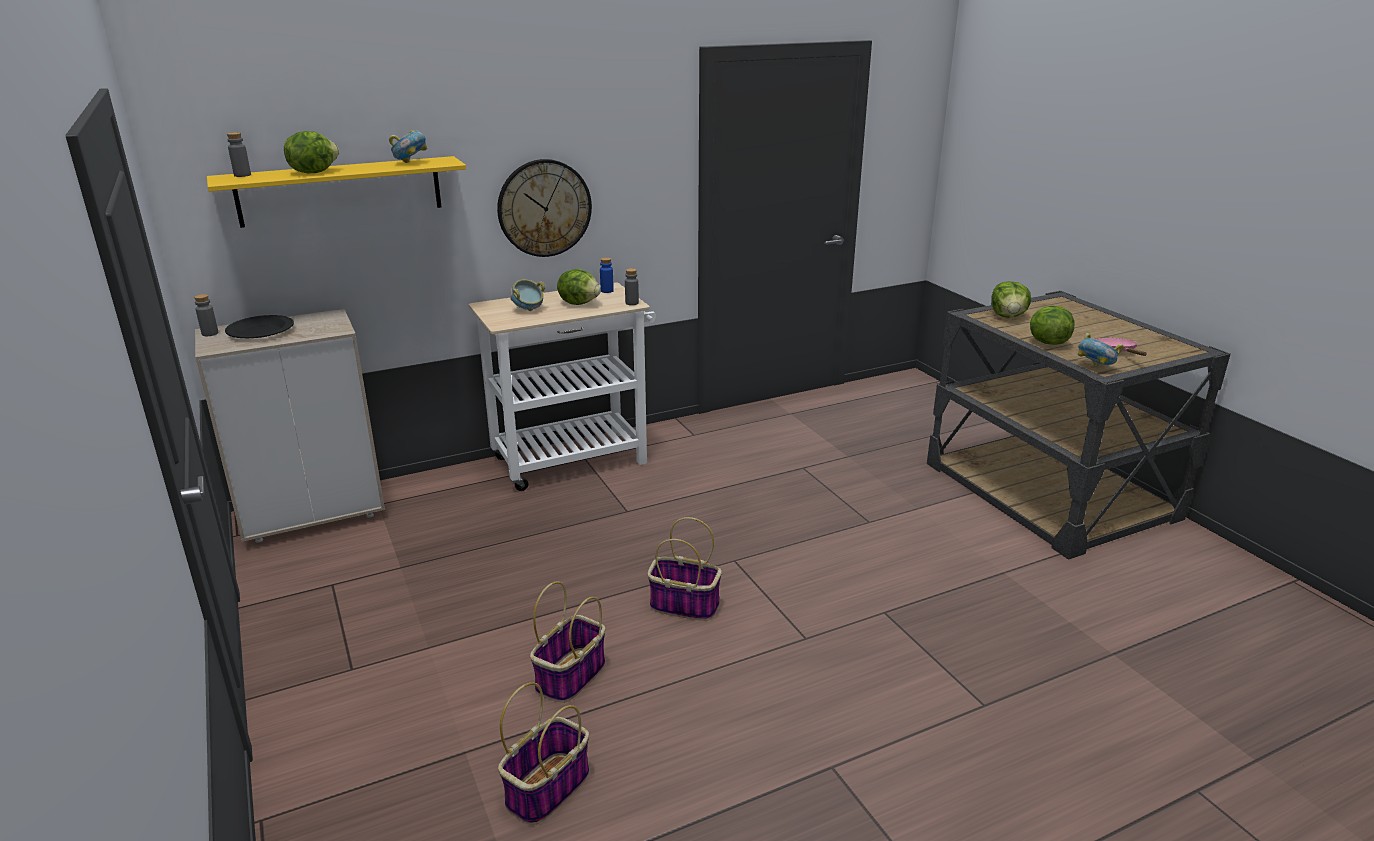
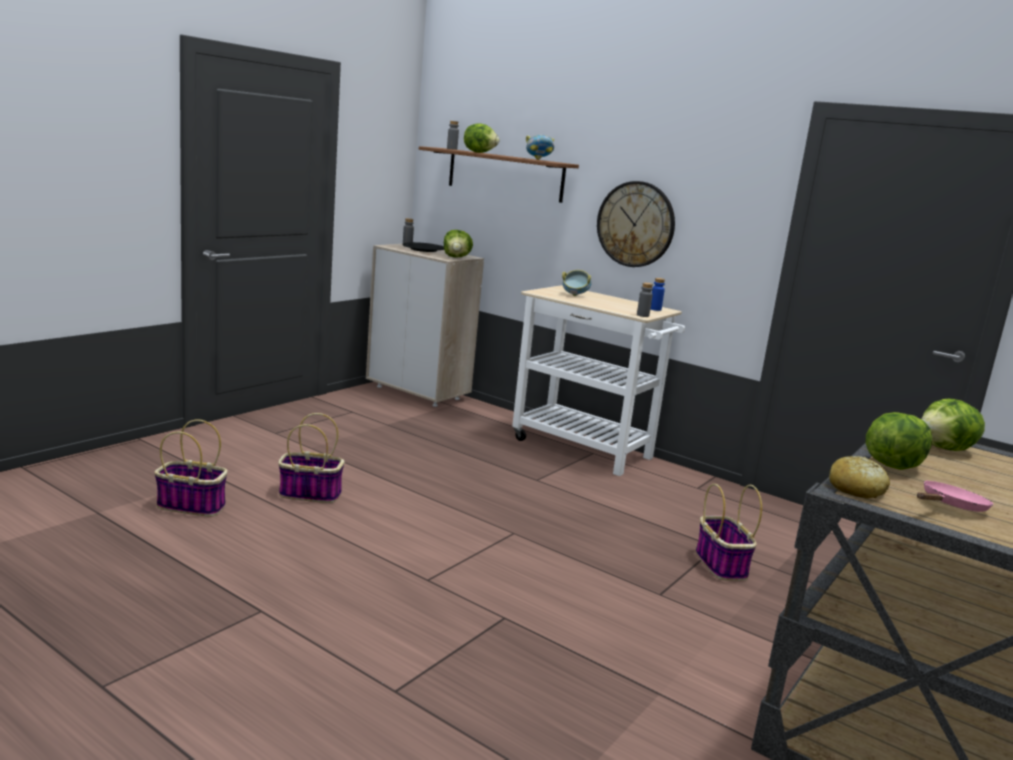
camera: 60 degrees right, 10 degrees down
(340, 191) = (505, 174): yellow shelf -> brown shelf
(579, 303) = (614, 304): lettuce -> lettuce (456, 257)
(683, 605) = (428, 520): basket -> basket (720, 564)
(1095, 368) = (856, 489): bowl -> bread

